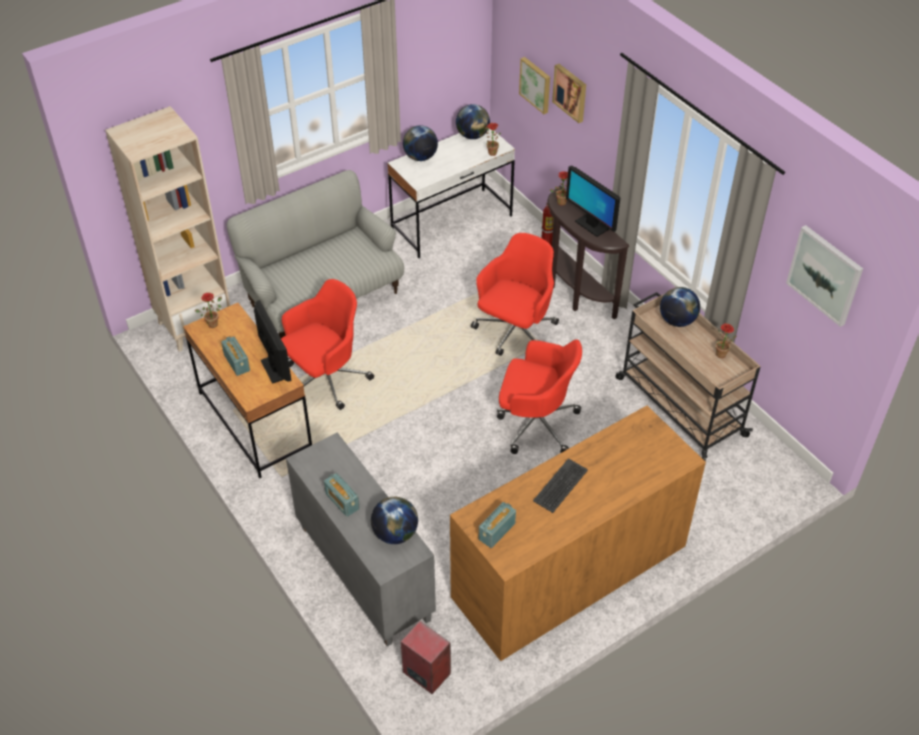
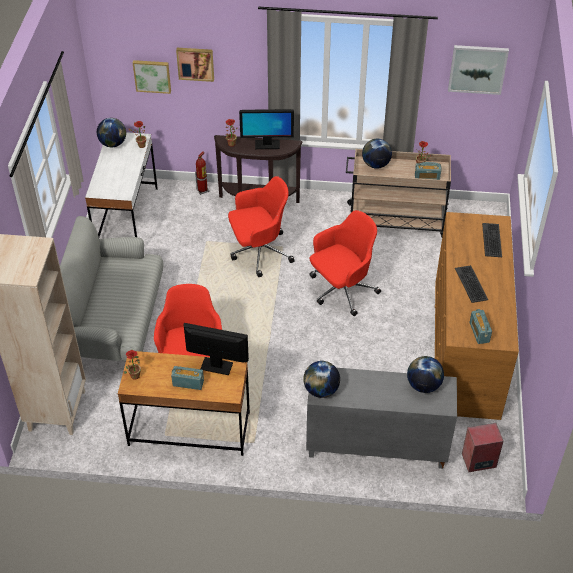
camera: 50 degrees left, 0 degrees up
(342, 501) = (373, 396): radio -> radio (427, 178)
(420, 157) = (101, 179): globe -> globe (321, 390)
(515, 333) = (259, 252): red office chair -> red office chair turned 90 degrees clockwise
(648, 467) = (492, 240): none -> keyboard

